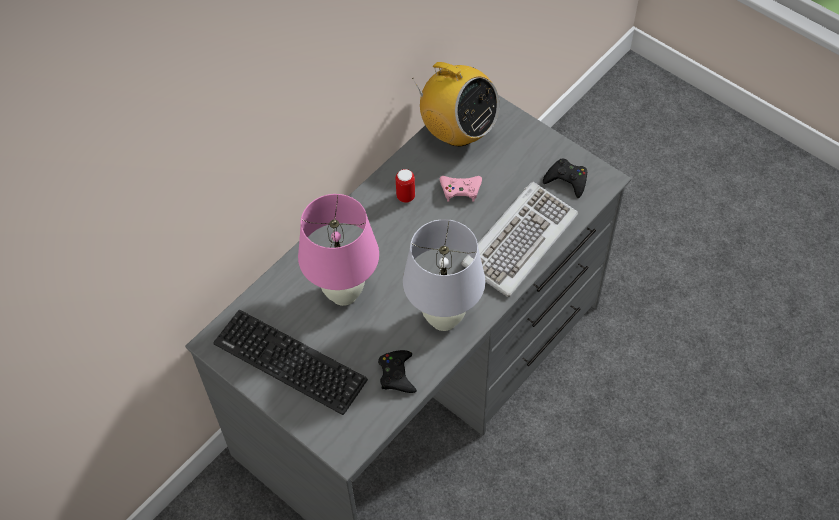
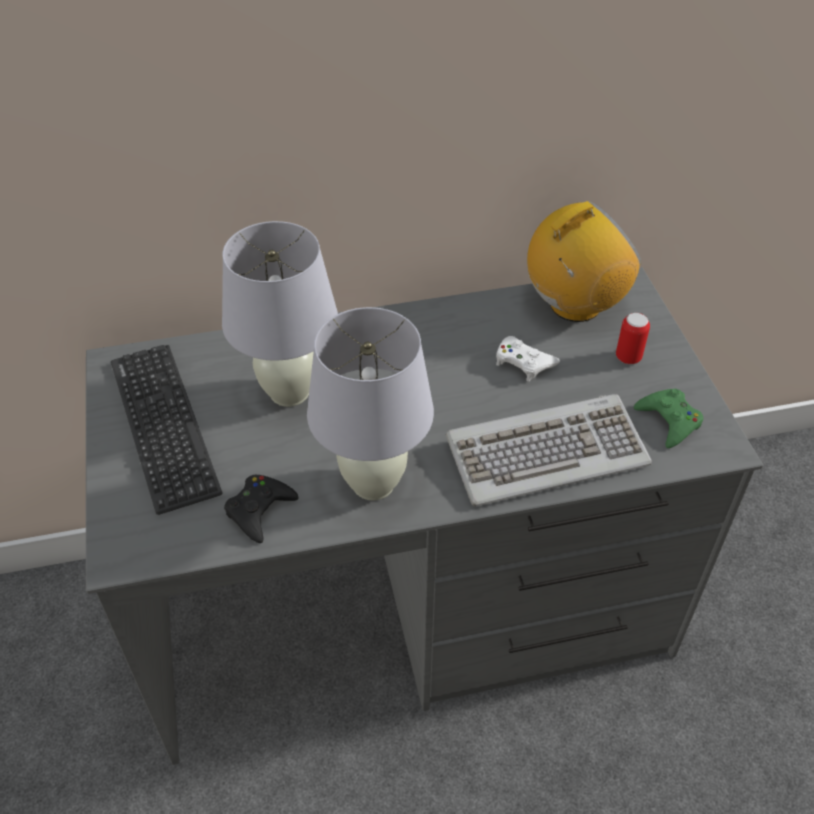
camera: 35 degrees right, 10 degrees down
(344, 294) = (289, 393): pink table lamp -> white table lamp
(405, 196) = (453, 336): can -> can (628, 357)
(458, 132) = (574, 305): radio -> radio turned 105 degrees counterclockwise
(460, 189) = (523, 362): pink game controller -> white game controller
(567, 180) = (669, 421): black game controller -> green game controller

